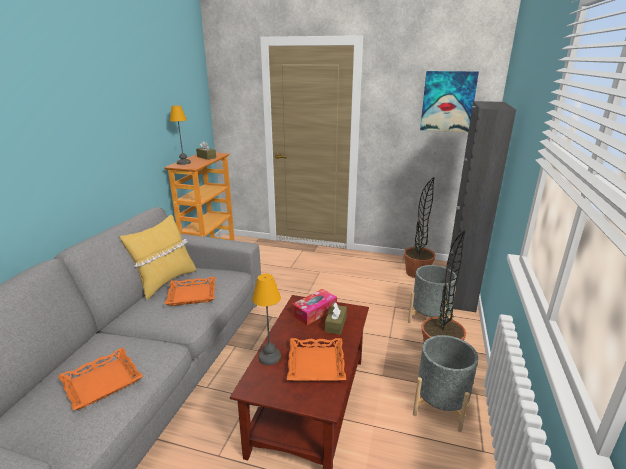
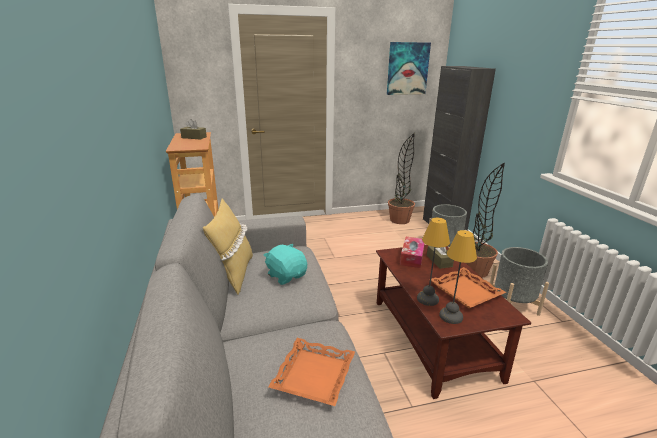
camera: 30 degrees left, 0 degrees up
(183, 163) = (179, 145): table lamp -> table lamp (450, 316)
(192, 295) = (286, 275): orange tray -> turquoise plush toy

